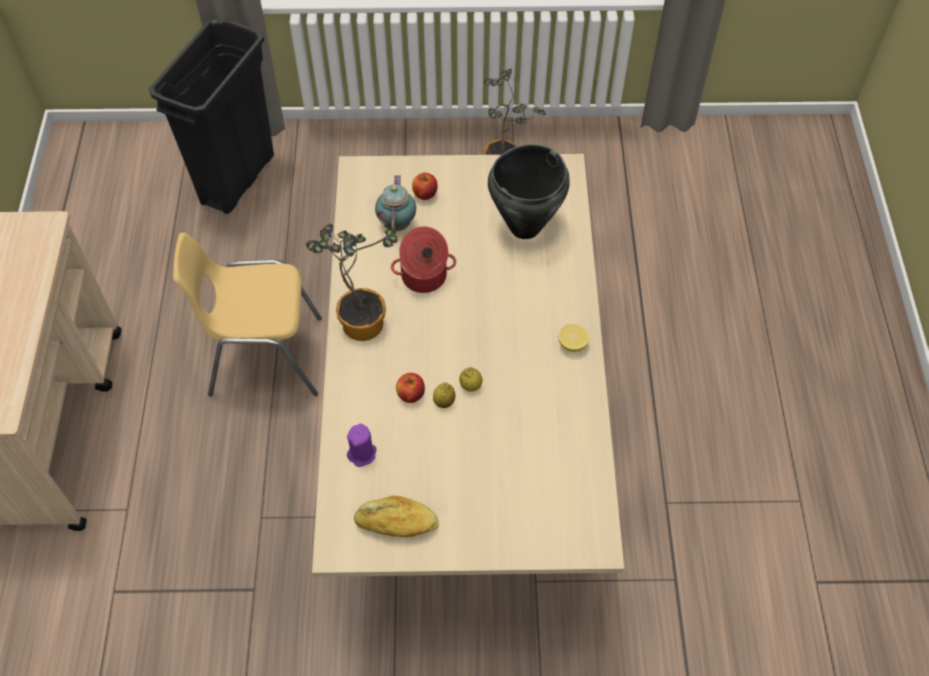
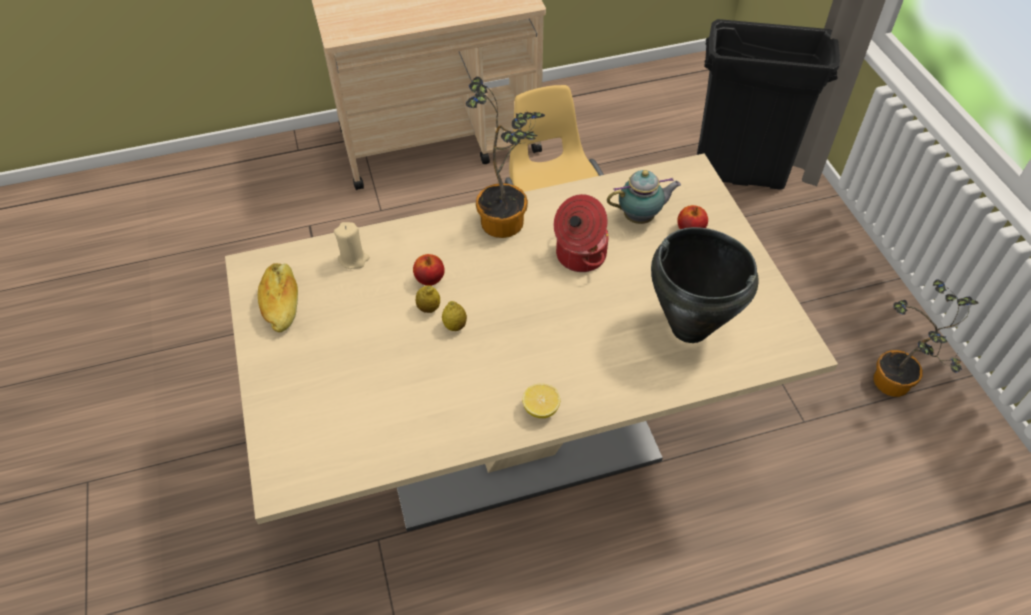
camera: 75 degrees right, 5 degrees down
(362, 453) = (353, 259): purple candle -> beige candle

